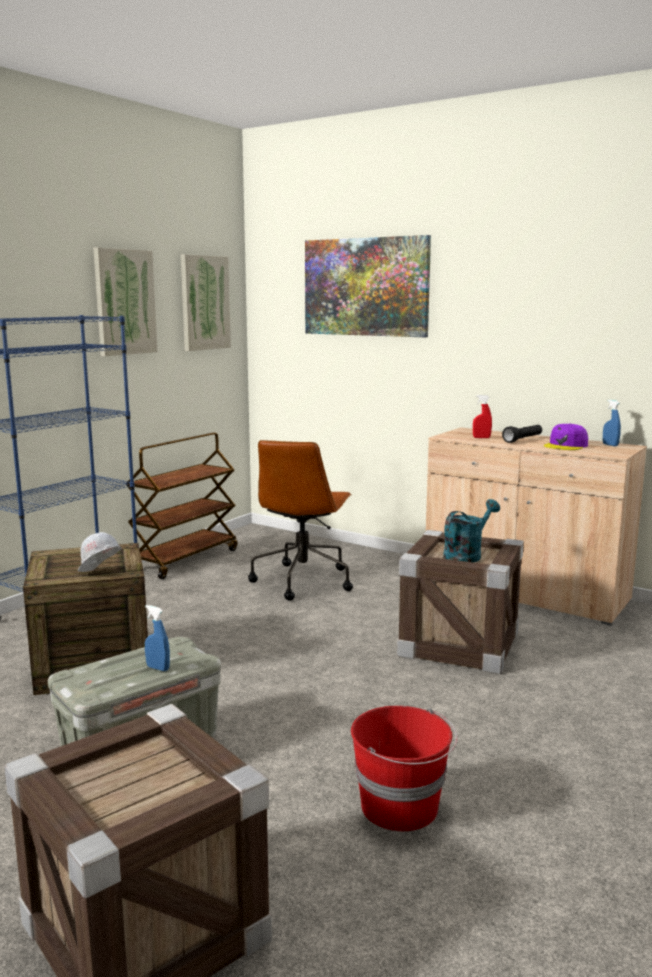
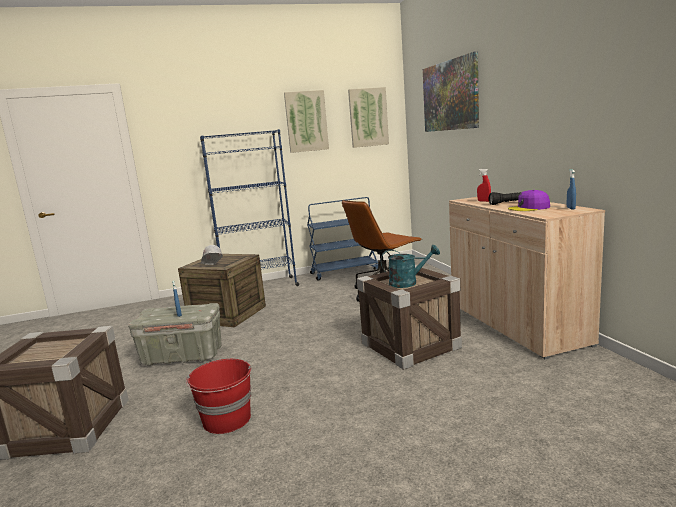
camera: 40 degrees right, 0 degrees up
(185, 559) = (345, 271): brown cart -> blue cart

